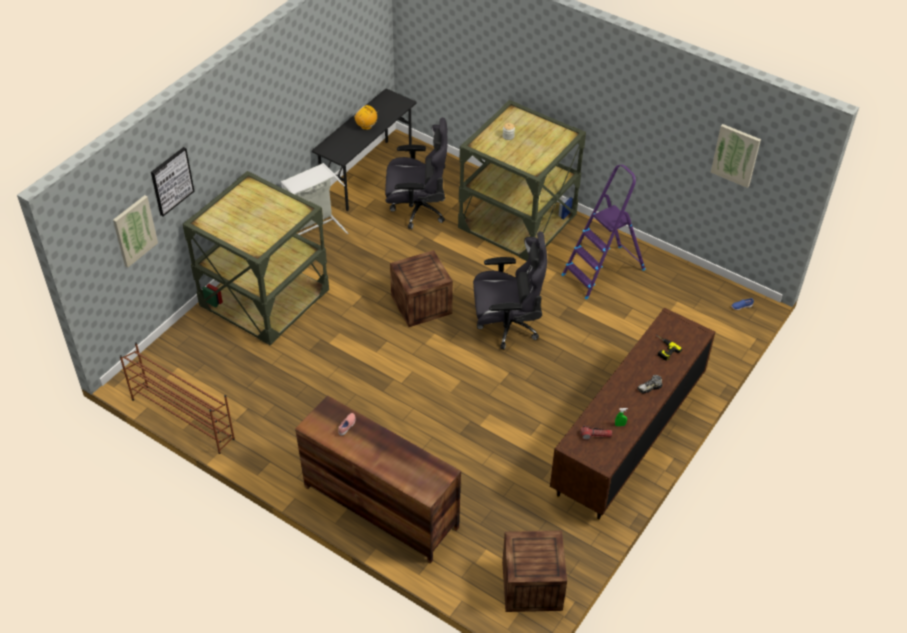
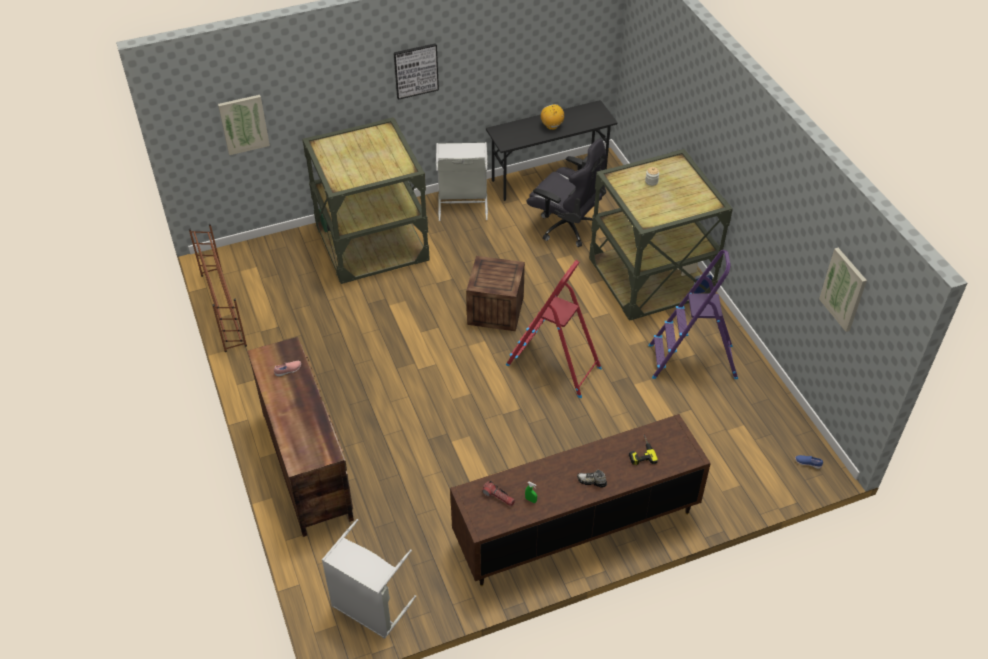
camera: 35 degrees right, 0 degrees up
(171, 181) = (295, 93): picture -> picture (416, 70)
(505, 327) = (552, 366): black office chair -> red step ladder
(532, 586) = (368, 608): crate -> grey laundry basket

